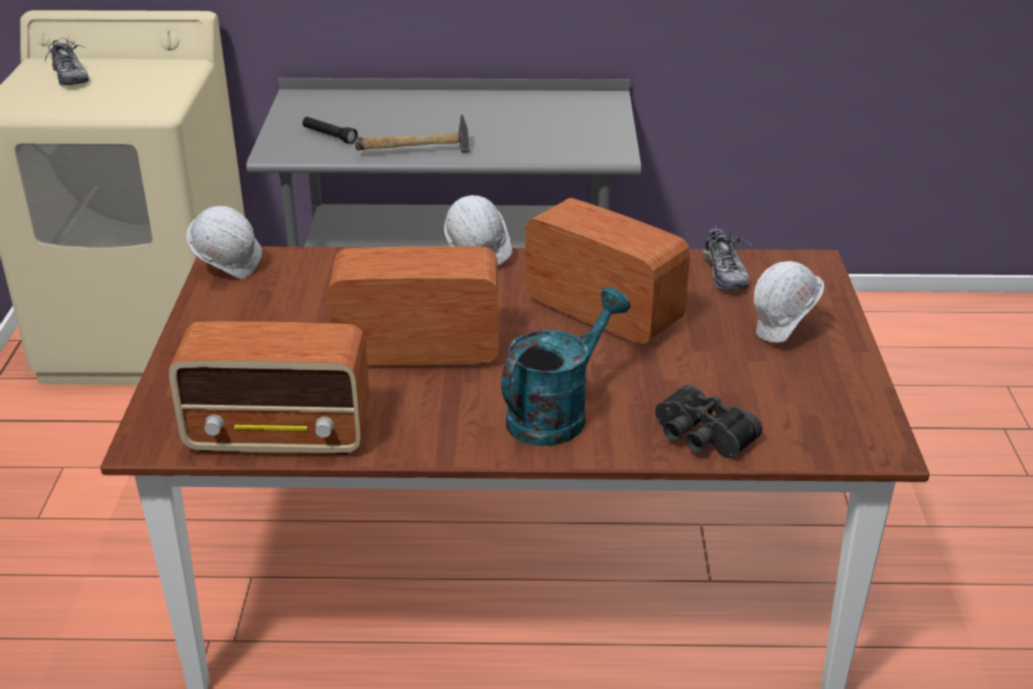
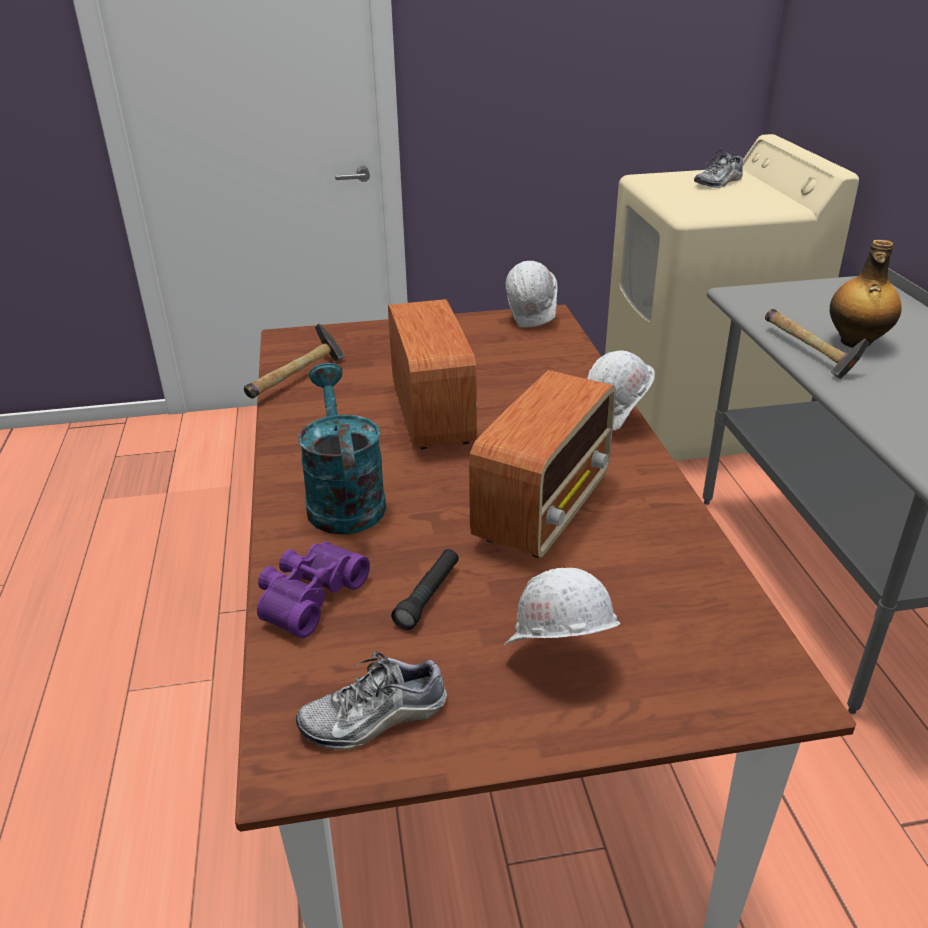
camera: 80 degrees right, 0 degrees up
(281, 436) = (298, 379): radio -> hammer
(329, 136) = (798, 309): black flashlight -> black flashlight (428, 596)
(409, 131) = (855, 342): none -> bottle
(556, 413) = (343, 498): turquoise watering can -> turquoise watering can turned 135 degrees counterclockwise
(700, 437) = (307, 597): black binoculars -> purple binoculars
(724, 274) = (691, 598): shoe -> shoe (374, 718)

